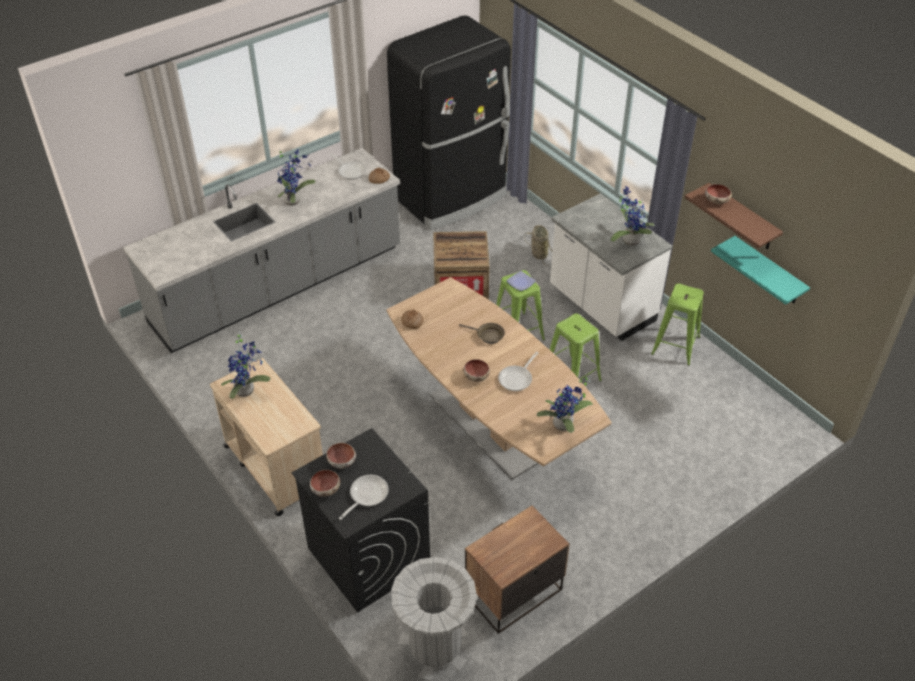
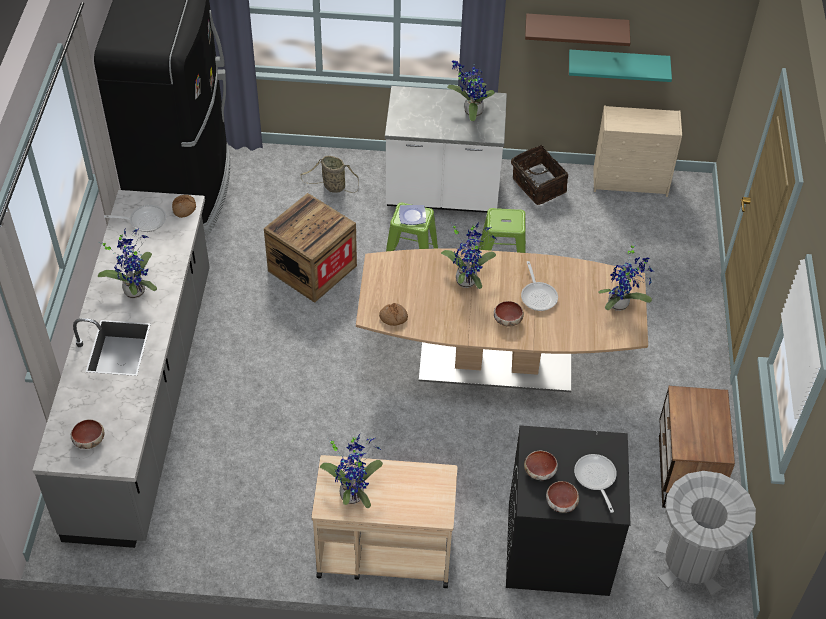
camera: 50 degrees left, 5 degrees up
(488, 335) = (467, 279): brown frying pan -> potted plant
(675, 346) = (537, 186): green stool -> basket
(716, 201) = (553, 26): bowl -> bowl (89, 440)
(751, 392) = (631, 182): none -> beige dresser

